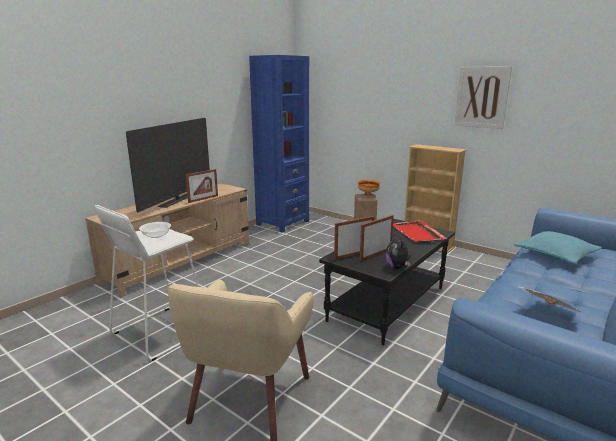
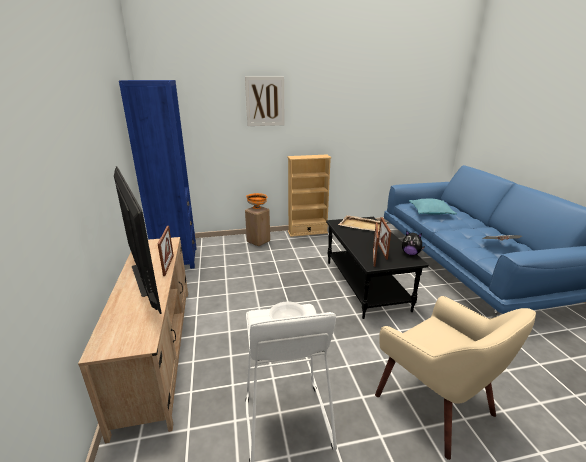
camera: 50 degrees left, 5 degrees up
(417, 233) = (363, 225): red tray -> beige tray
(482, 97) = (334, 114): picture -> picture (265, 101)

